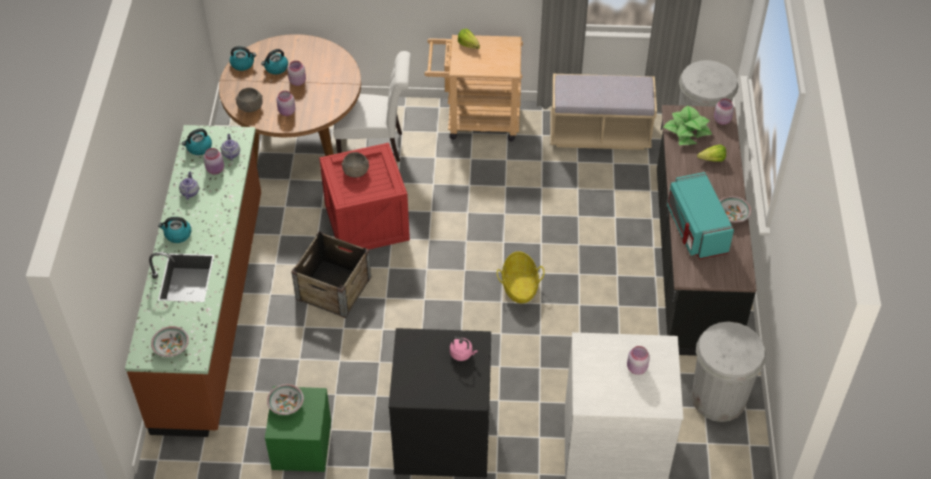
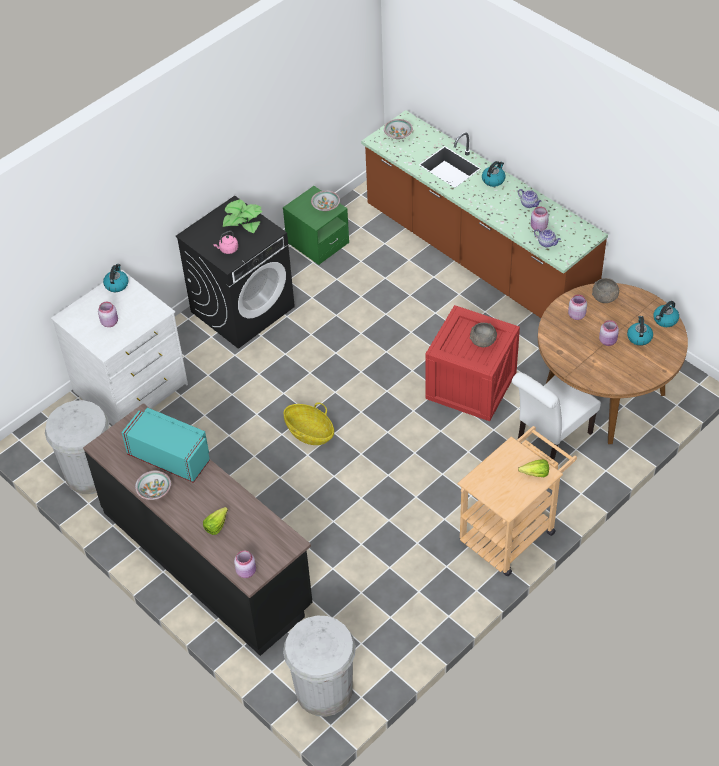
camera: 135 degrees right, 0 degrees up
(199, 148) = (572, 230): kettle -> kettle (116, 284)
(333, 288) = (427, 329): crate -> none
(599, 133) = (404, 610): beige bench -> none
(687, 131) = (263, 535): potted plant -> potted plant (243, 220)

